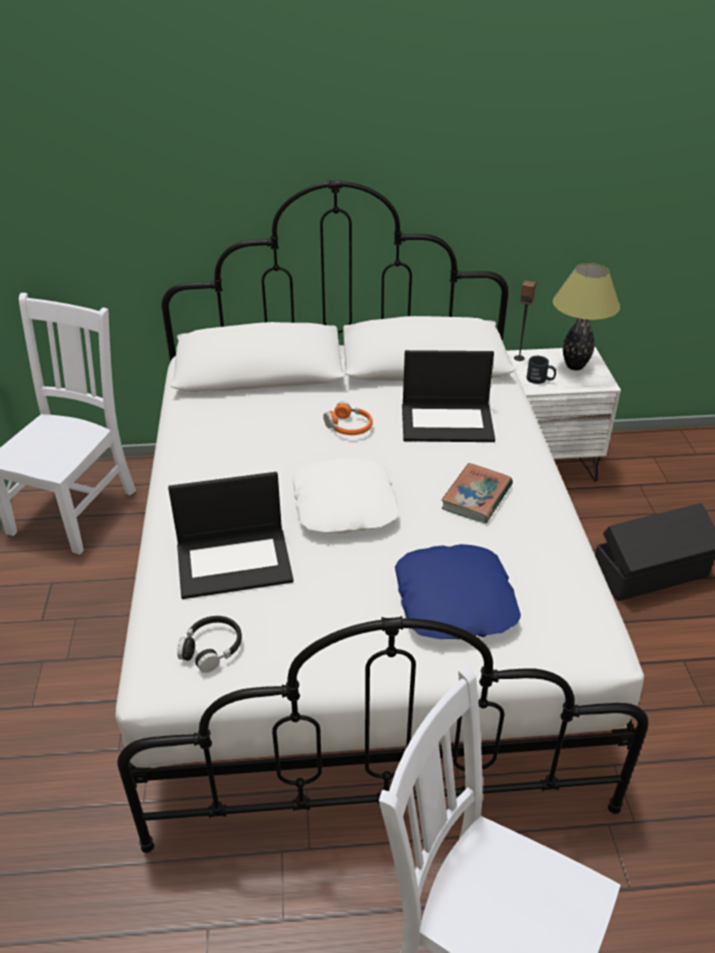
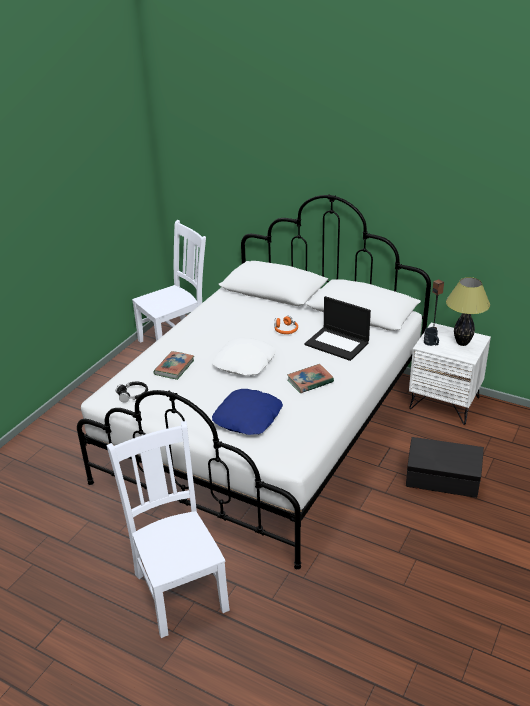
camera: 35 degrees right, 5 degrees down
(235, 562) = (174, 367): laptop -> book

